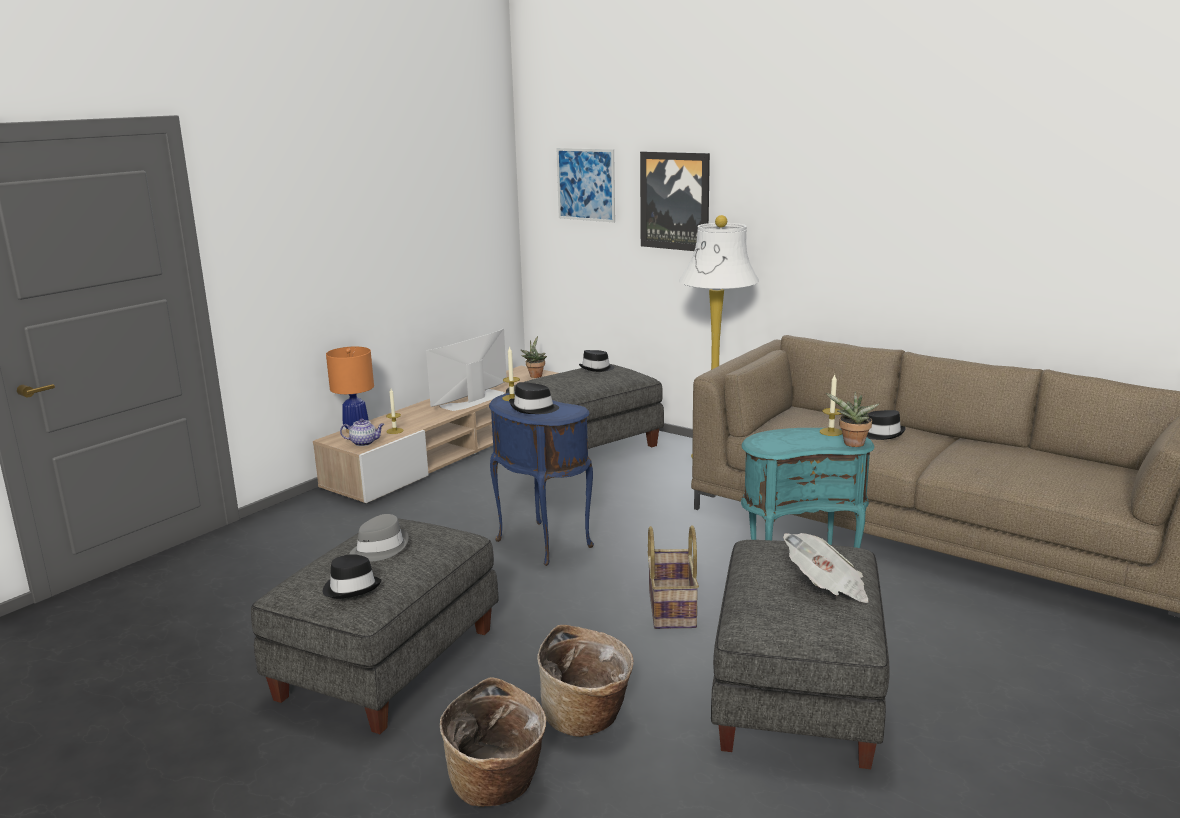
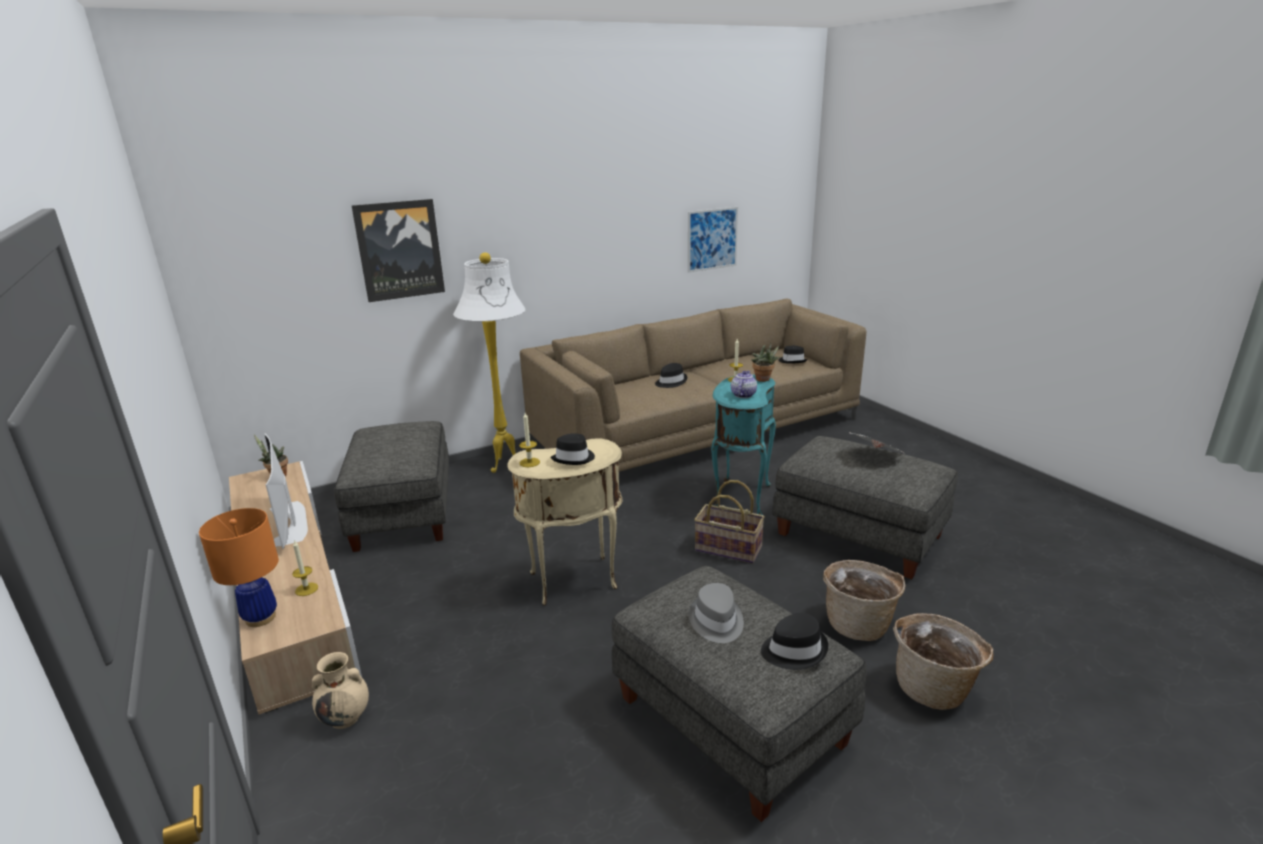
camera: 65 degrees left, 5 degrees up
(329, 513) = (346, 717): none -> beige vase
(364, 443) = (314, 617): teapot -> teapot (743, 395)
(541, 545) = (574, 582): blue side table -> beige side table
(586, 184) = (278, 251): picture -> picture (712, 239)
(597, 368) = (379, 434): black hat -> black hat (792, 361)

